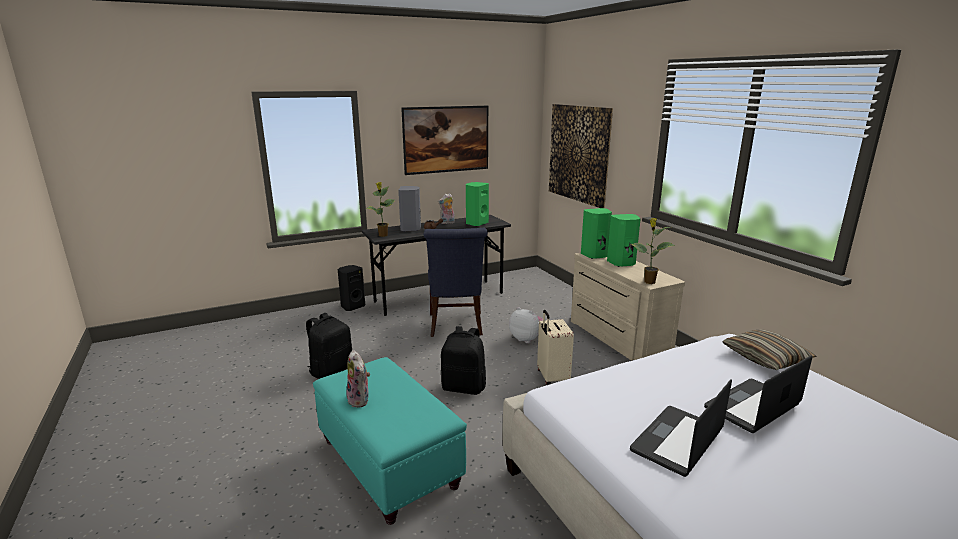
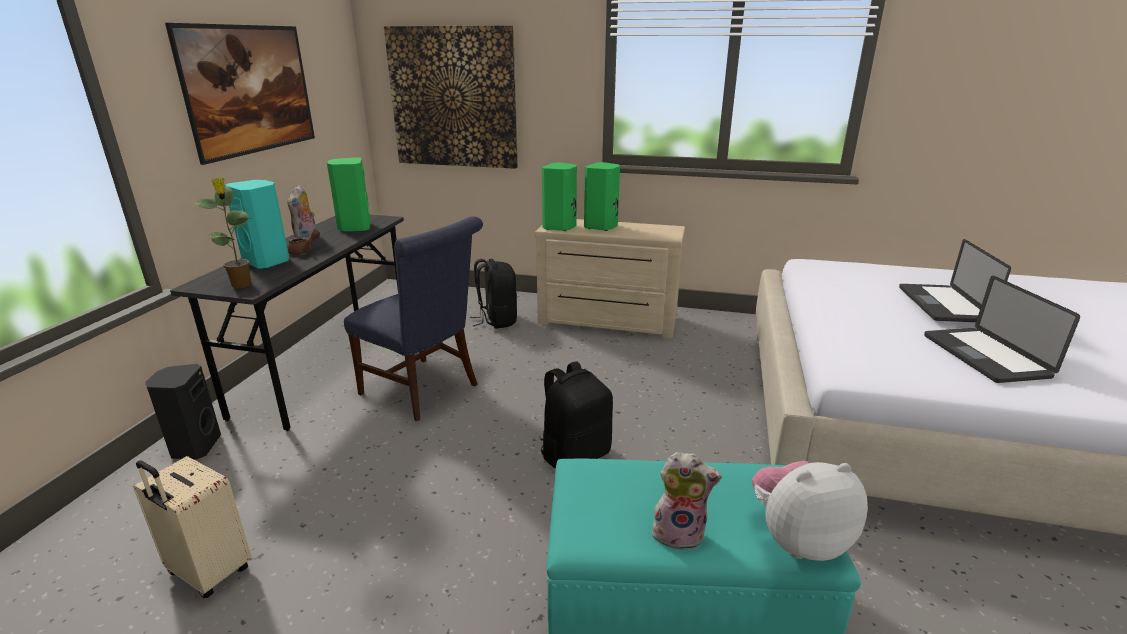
camera: 50 degrees left, 5 degrees up
(331, 370) = (356, 561): black backpack -> black backpack (496, 320)
(411, 229) = (268, 262): grey speaker -> turquoise speaker
(526, 339) = (532, 363): plush toy -> plush toy (798, 539)
(551, 377) = (630, 389): beige suitcase -> beige suitcase (208, 573)
(649, 282) = (665, 236): potted plant -> none
(765, 358) = (855, 267): pillow -> none

